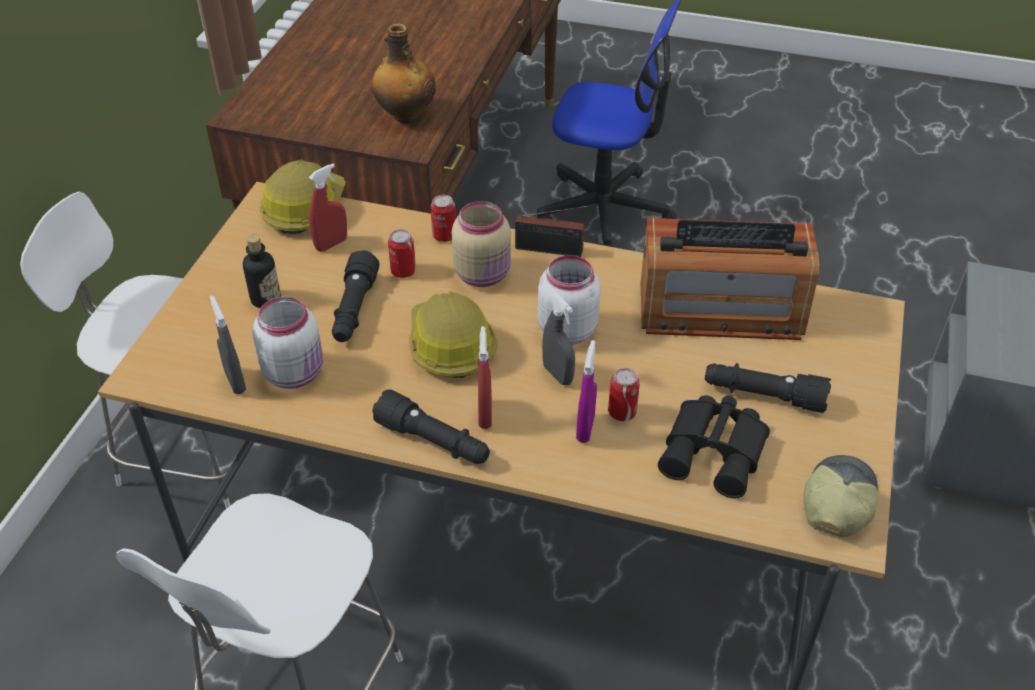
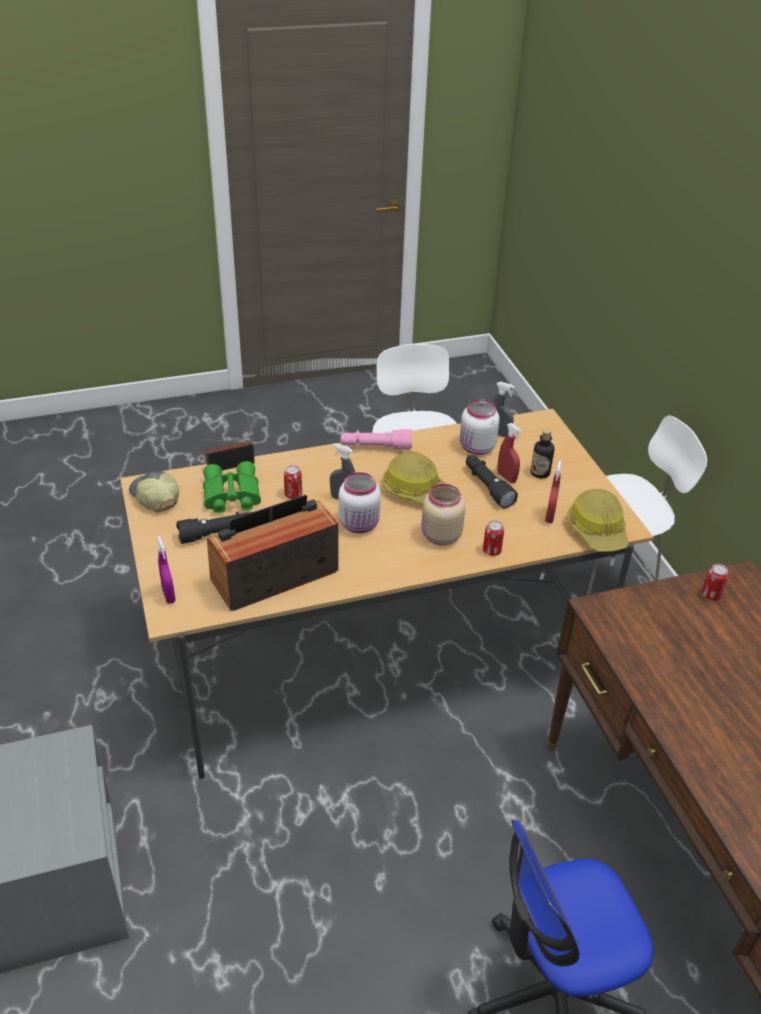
camera: 145 degrees right, 5 degrees down
(403, 271) = (488, 518): can -> can (711, 595)
(406, 116) = (638, 635): bottle -> none
(434, 442) = (376, 447): black flashlight -> pink flashlight
(485, 415) = (363, 467): red spray bottle -> red spray bottle (506, 477)
(552, 250) = (414, 571): radio -> radio (228, 466)
(585, 428) = (306, 480): purple spray bottle -> purple spray bottle (168, 595)
(716, 451) = (230, 496): black binoculars -> green binoculars
(837, 501) = (154, 497): cap -> cap turned 150 degrees clockwise

